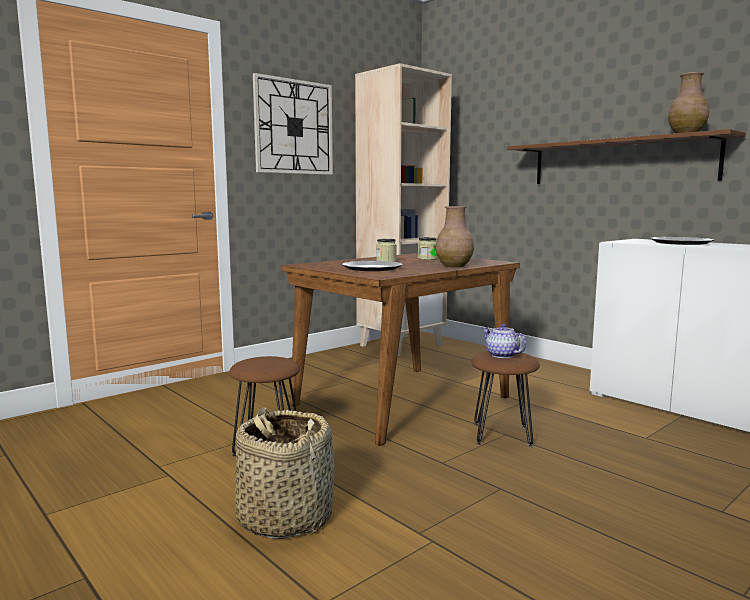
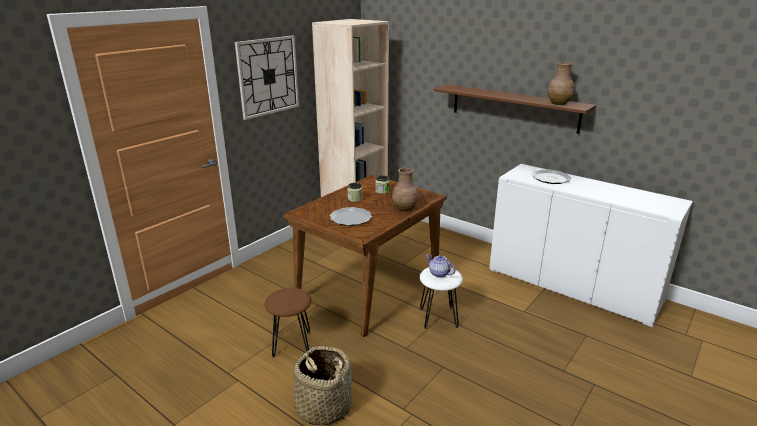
camera: 10 degrees left, 15 degrees up
(502, 435) = (438, 318): brown stool -> white stool

